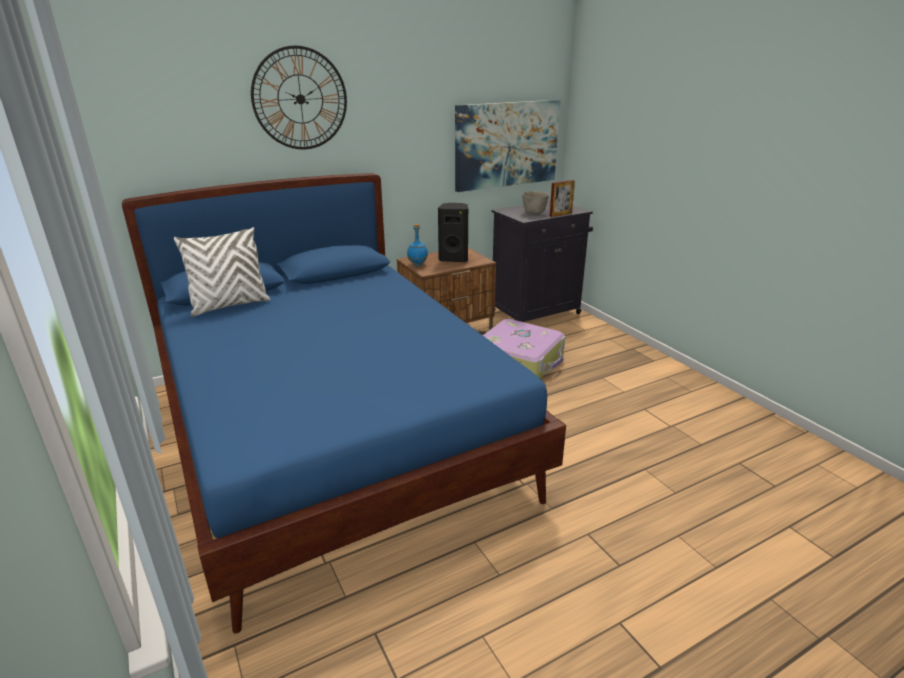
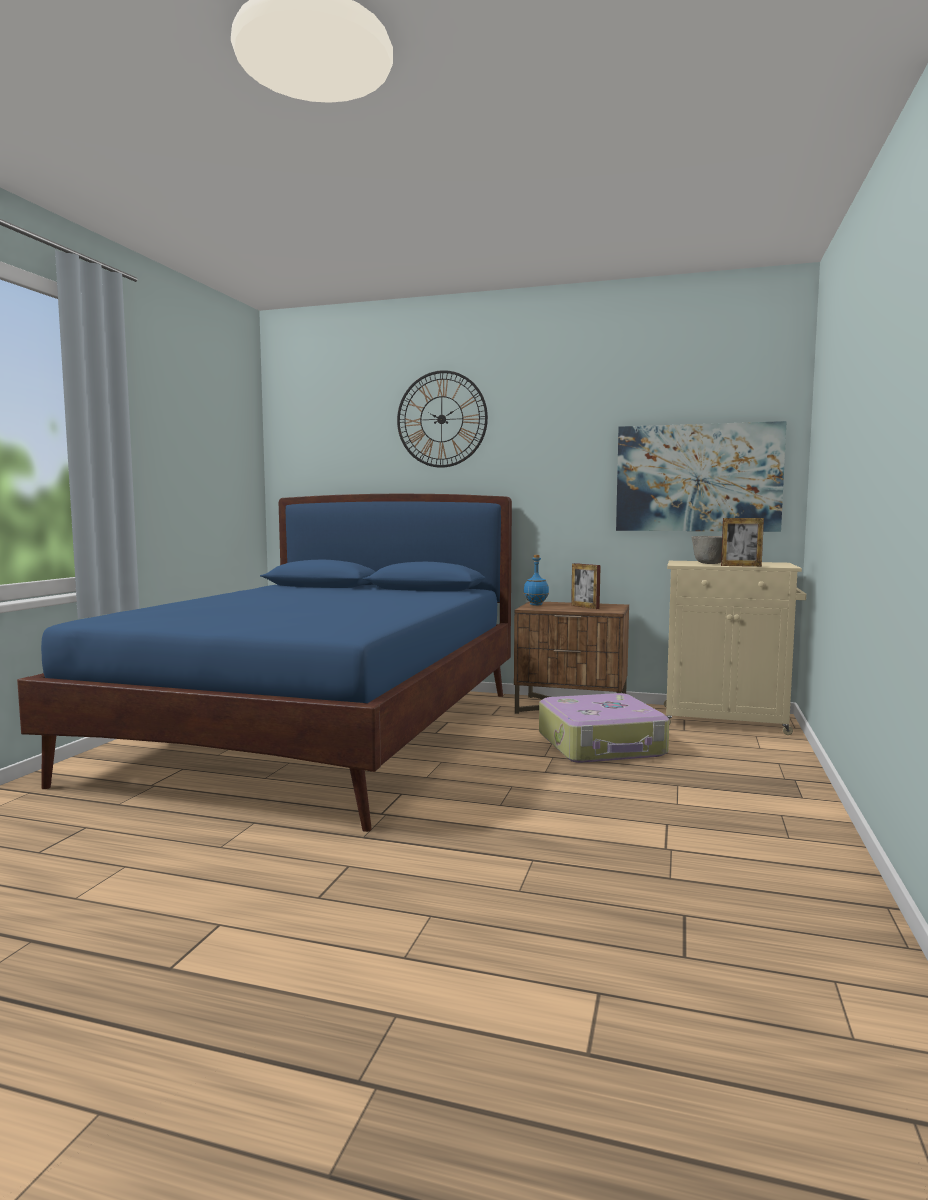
camera: 45 degrees right, 20 degrees down
(230, 305) = (302, 588): white pillow -> none
(454, 259) = (585, 607): black speaker -> picture frame
(536, 312) = (727, 720): black cabinet -> beige cabinet

